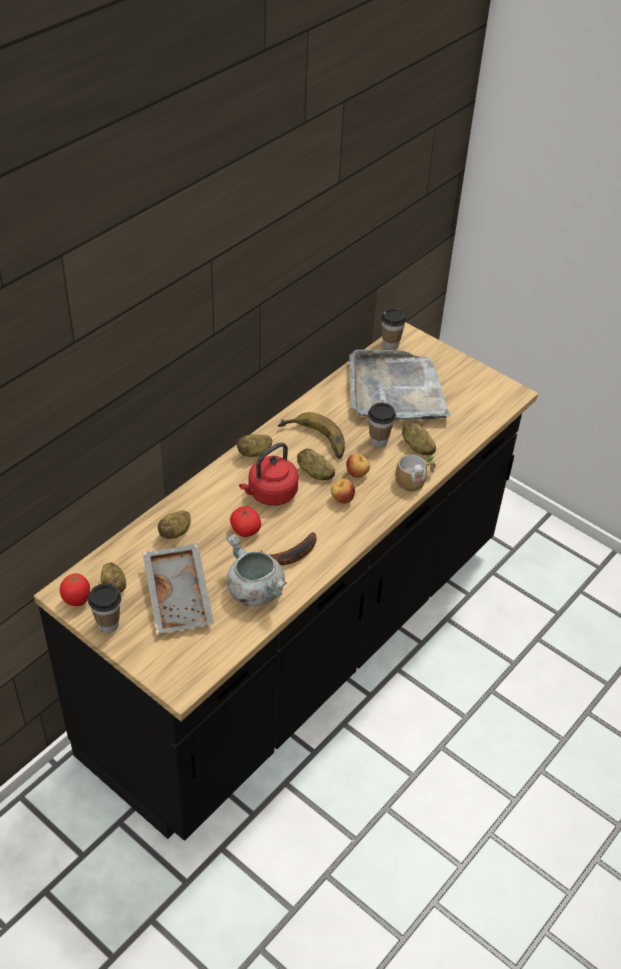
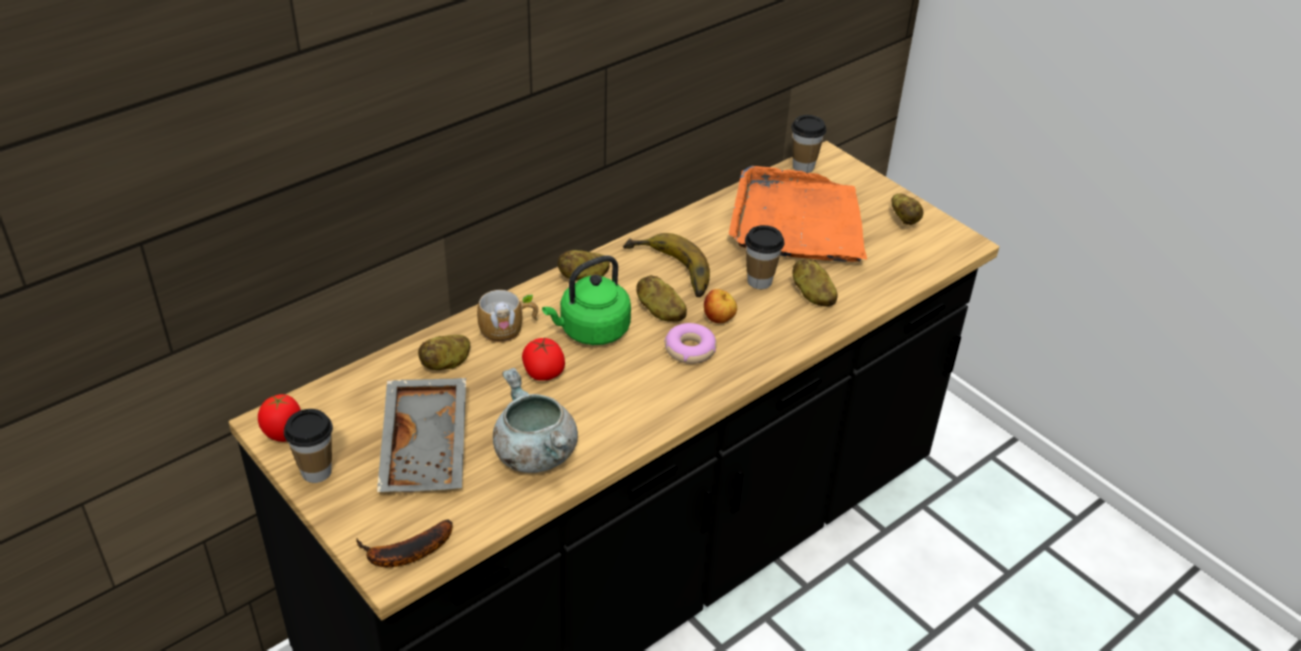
camera: 10 degrees right, 5 degrees down
(114, 586) = (341, 422): potato -> potato (904, 219)
(270, 494) = (591, 331): red kettle -> green kettle
(291, 556) = (599, 414): banana -> banana (404, 553)
(342, 499) = (689, 349): apple -> donut
(395, 391) = (797, 222): grey tray -> orange tray
(415, 480) = (800, 337): mug -> mug (509, 329)

